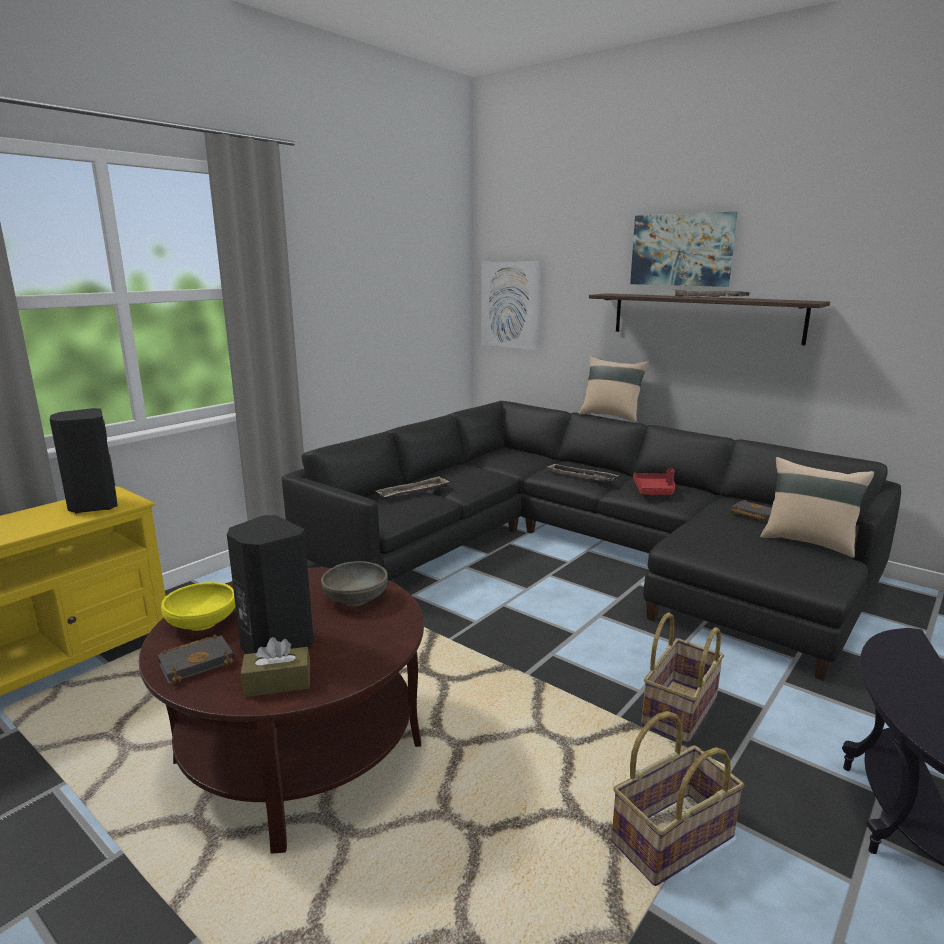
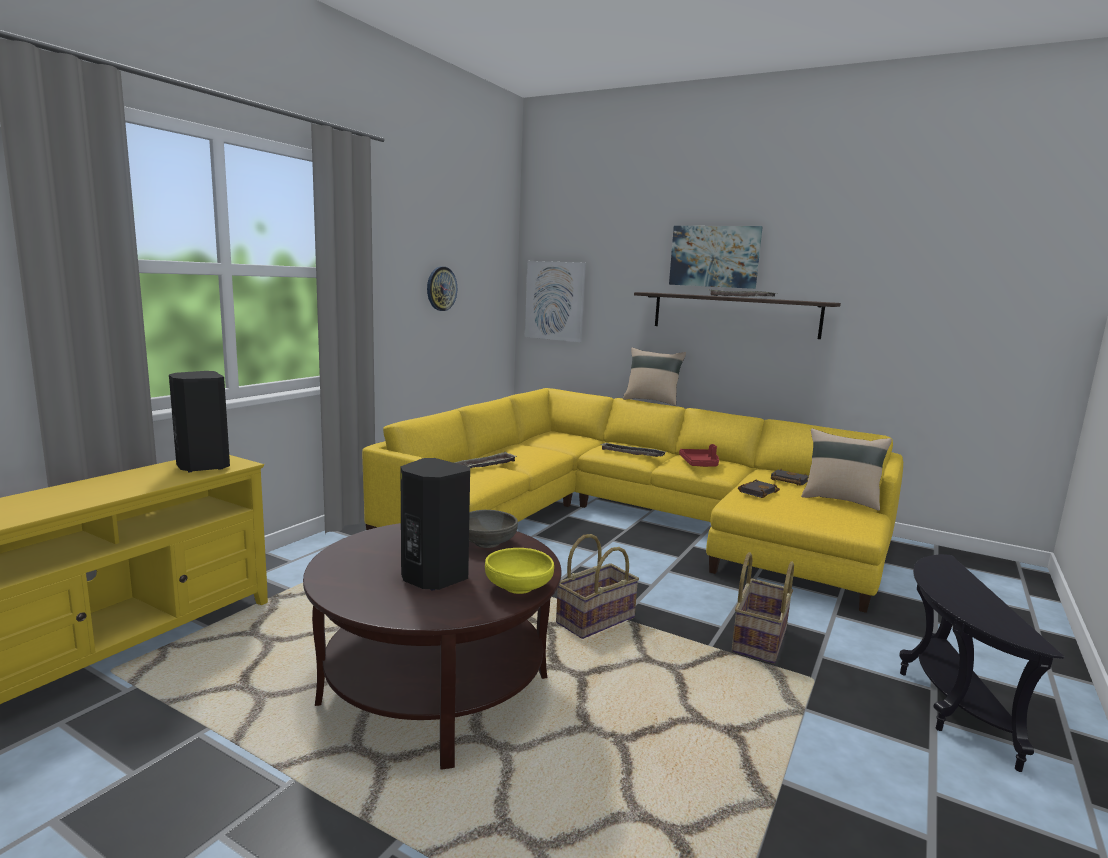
camera: 10 degrees left, 5 degrees down
(198, 662) = (367, 593): black book -> black book (757, 491)
(202, 623) = (352, 564): yellow bowl -> yellow bowl (518, 587)
(277, 683) = (452, 605): brown tissue box -> none
(378, 299) = (441, 288): none -> wall clock
(581, 551) = (634, 521): black sofa -> yellow sofa
(671, 837) = (783, 731): basket -> basket (595, 620)

